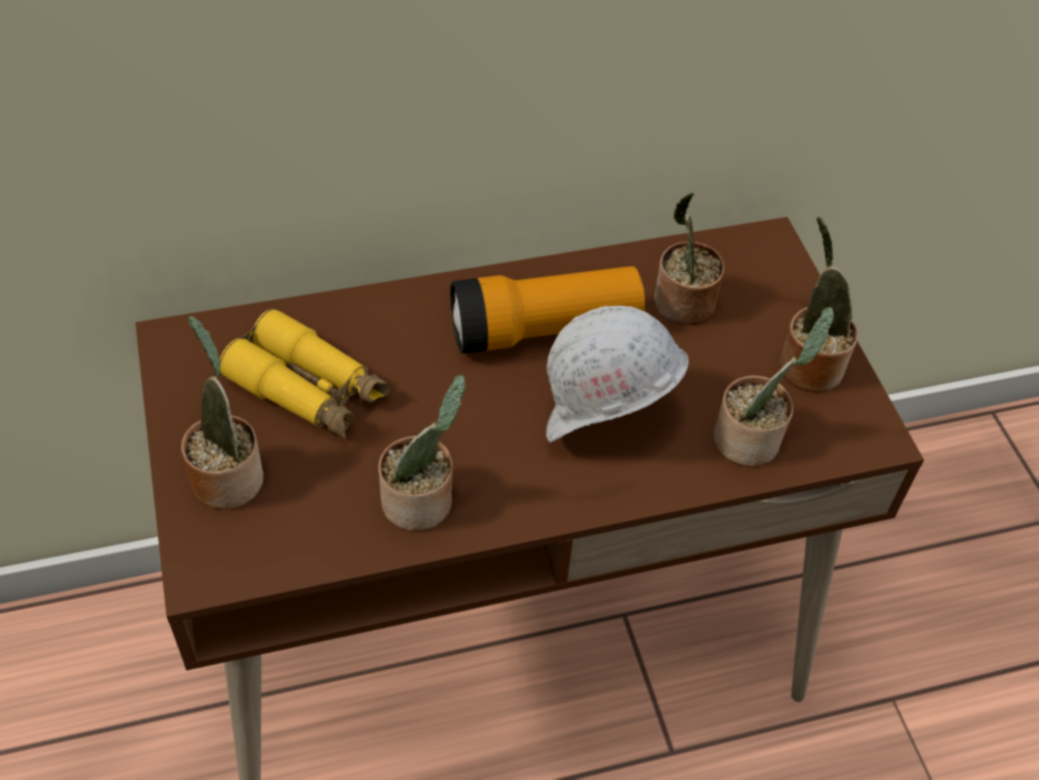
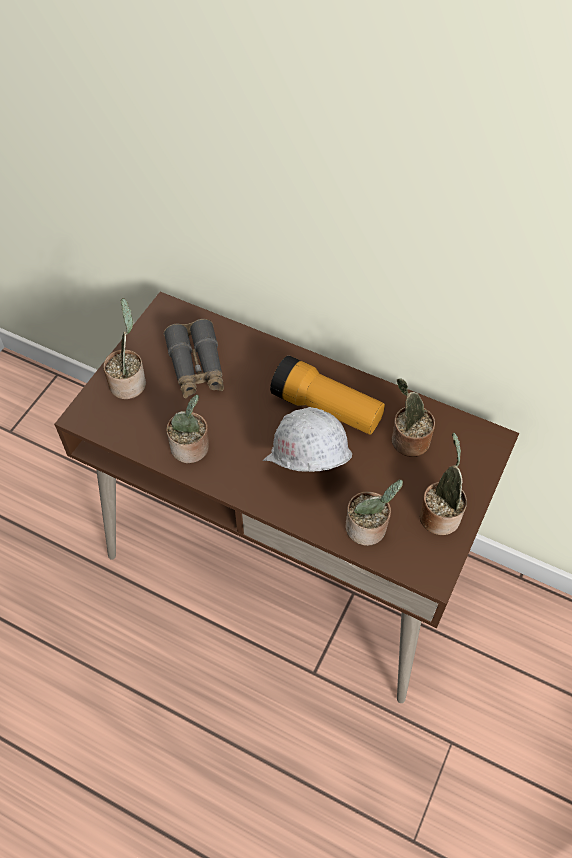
camera: 45 degrees right, 5 degrees up
(308, 389) = (196, 367): yellow binoculars -> grey binoculars

